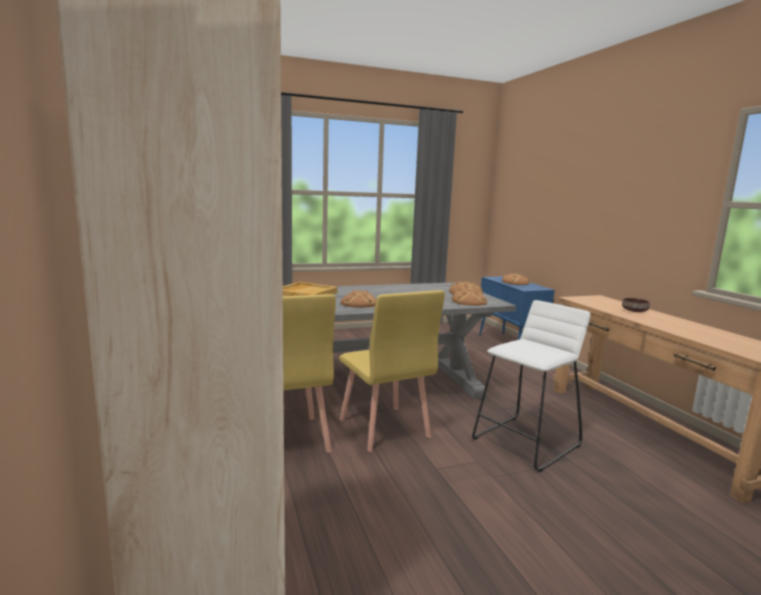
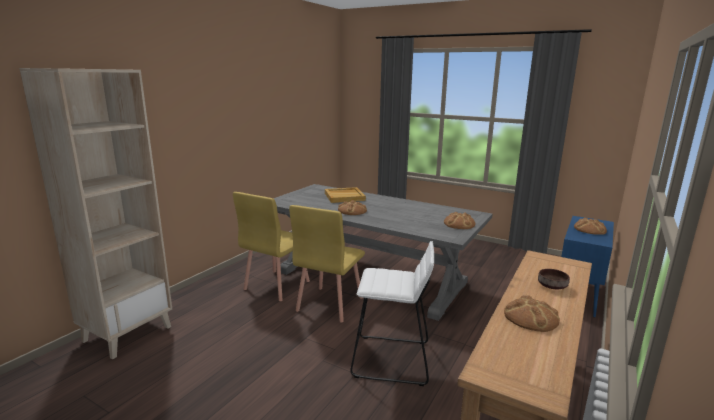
camera: 50 degrees right, 5 degrees up
(468, 301) = (432, 230): bread -> bread (531, 317)

